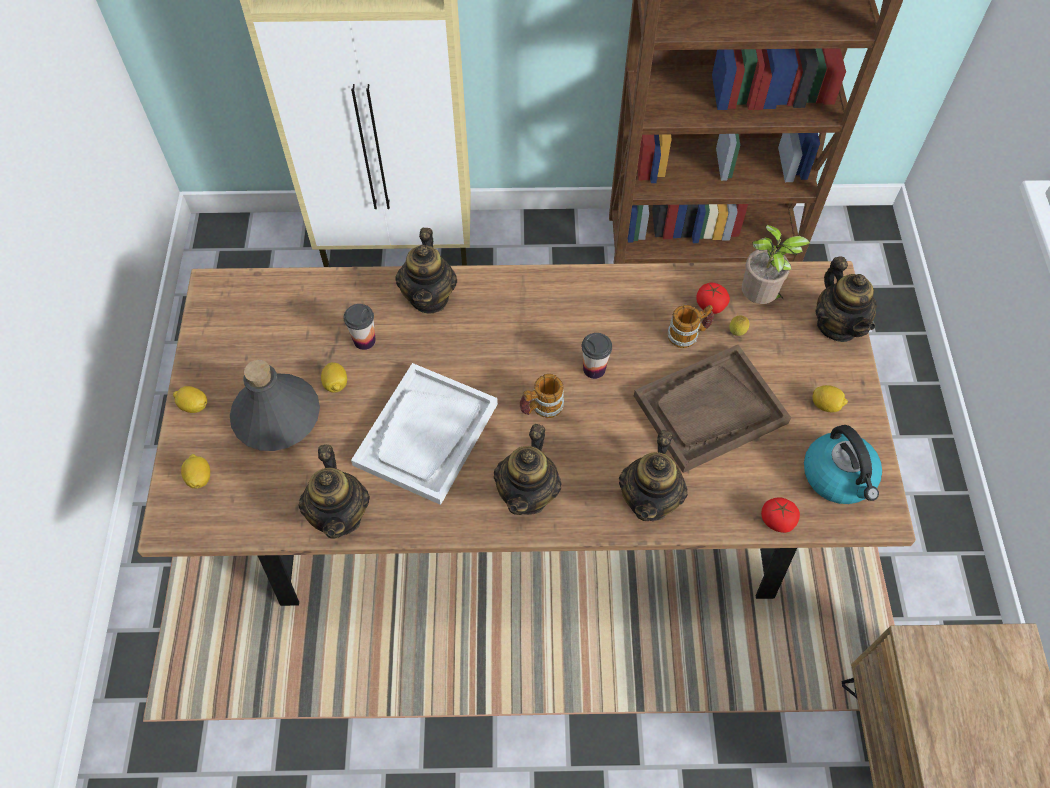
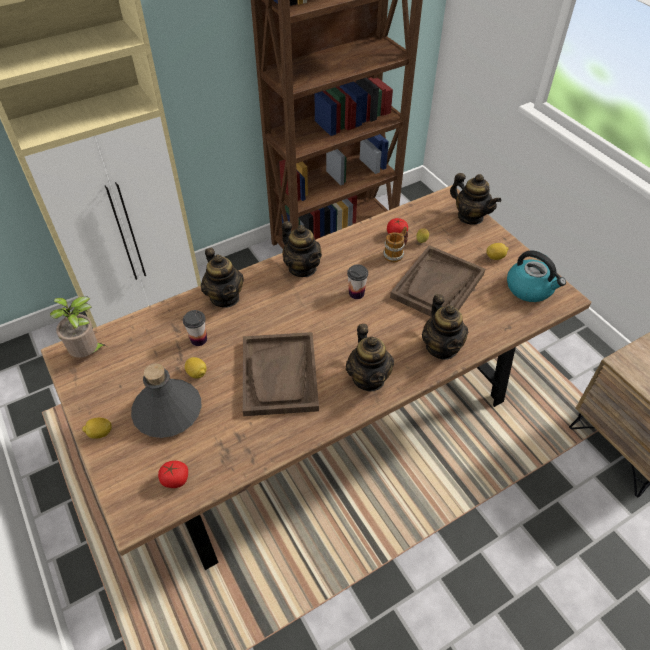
camera: 30 degrees left, 10 degrees down
(199, 477) = (135, 477): lemon -> none
(340, 514) = (256, 450): teapot -> teapot (302, 268)
(426, 435) = (280, 375): white tray -> brown tray
(541, 407) = (341, 327): mug -> none
(759, 299) = (420, 221): potted plant -> potted plant (89, 353)
(776, 520) = (517, 325): tomato -> tomato (175, 480)

